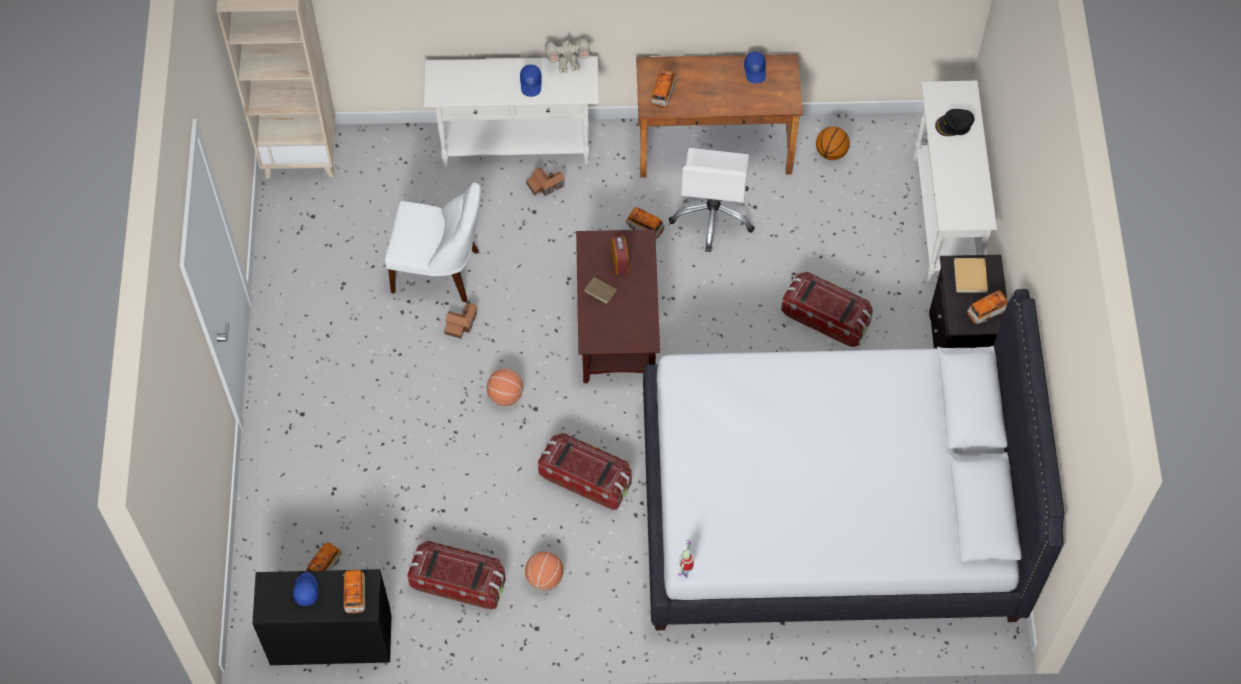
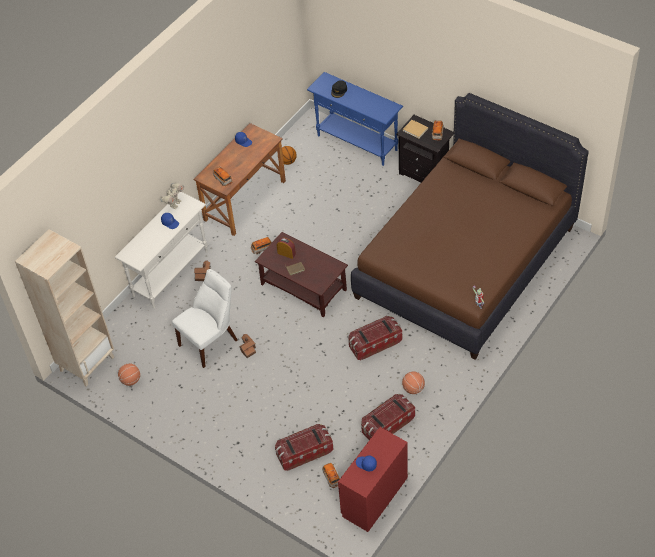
camera: 50 degrees left, 10 degrees down
(330, 638) = (373, 496): black dresser -> red dresser
(355, 594) = (385, 444): toy car -> none
(505, 395) = (302, 351): basketball -> basketball (130, 380)
(713, 215) = (279, 220): white office chair -> none
(826, 318) = (369, 210): storage box -> storage box (304, 453)
(829, 507) = (465, 262): white bed -> brown bed
(943, 218) = (357, 143): white console table -> blue console table

